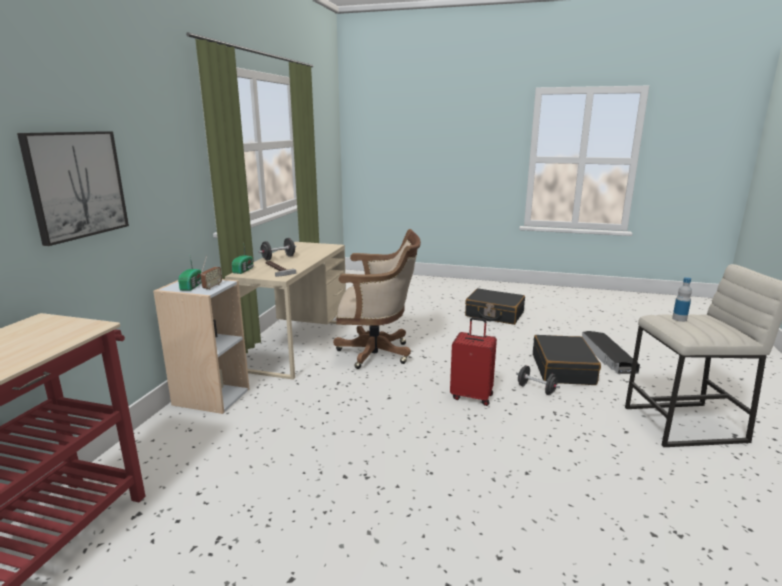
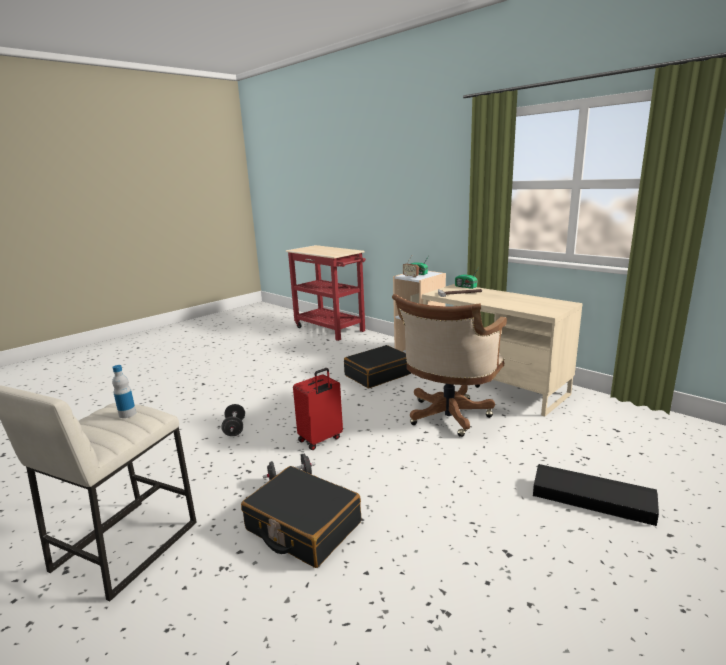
camera: 120 degrees right, 0 degrees up
(76, 185) = (391, 198): picture -> none
(278, 258) = (501, 295): black dumbbell -> black dumbbell (235, 428)
(494, 314) = (546, 565): black suitcase -> black suitcase (378, 374)
(607, 356) = (286, 606): black storage box -> black storage box (591, 499)

